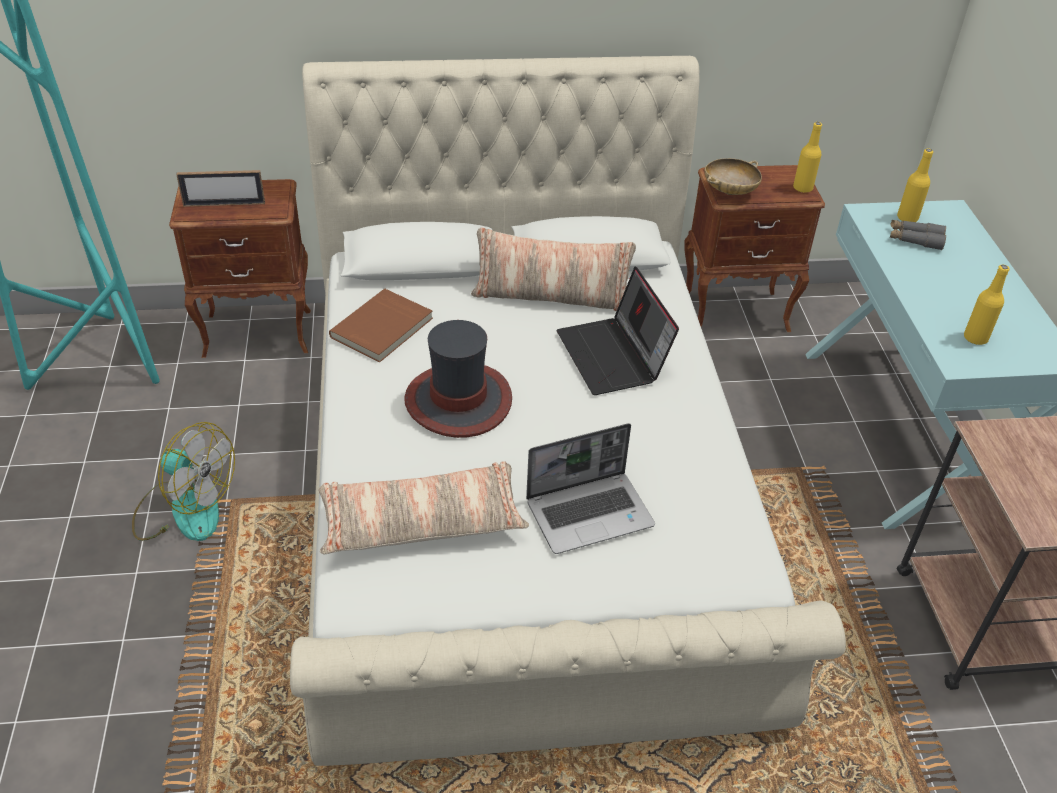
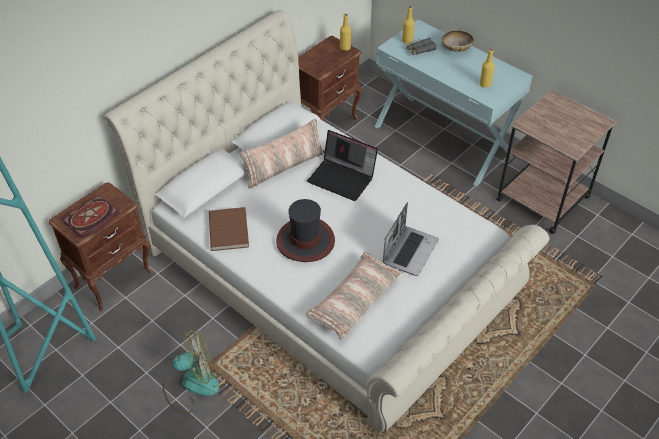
camera: 40 degrees left, 5 degrees up
(224, 204) = (92, 217): picture frame -> book
(729, 191) = (317, 67): beige bowl -> beige bowl (456, 49)

